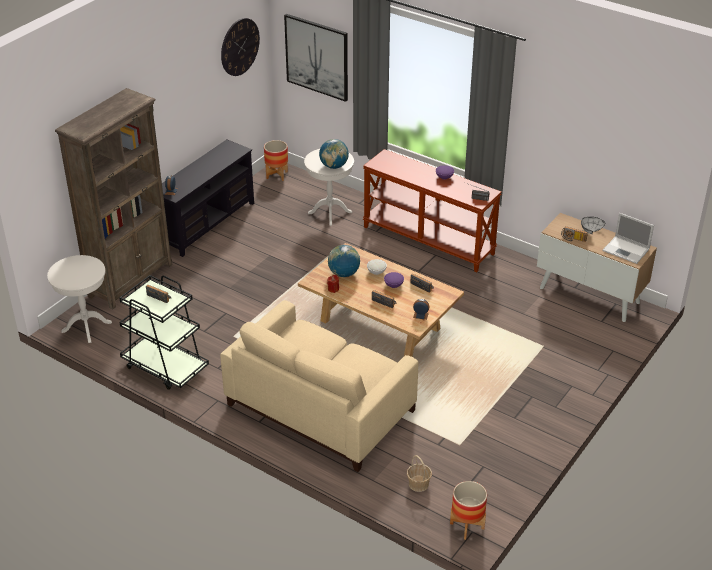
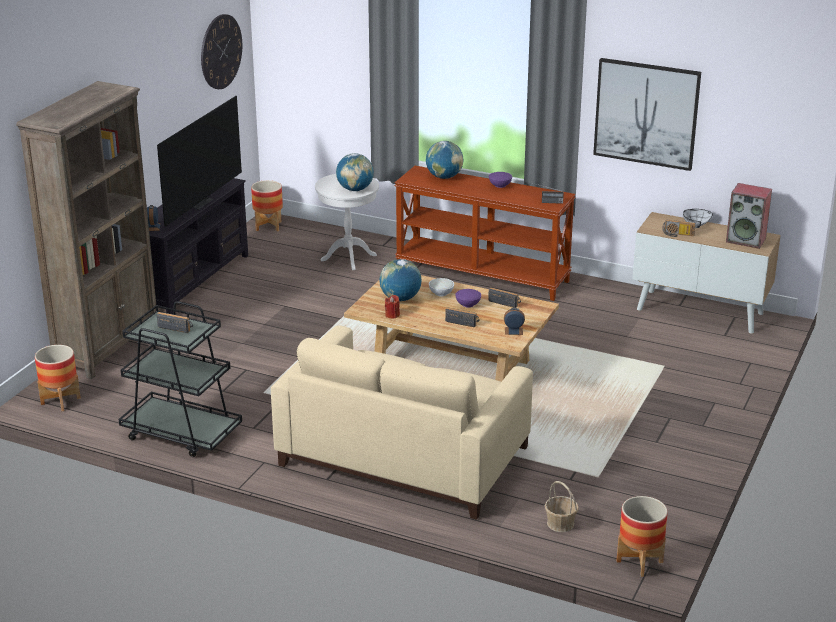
camera: 10 degrees left, 10 degrees down
(86, 327) = (61, 401): white side table -> planter
(210, 169) = (198, 202): none -> television
(317, 57) = (318, 61): picture -> picture (646, 113)
(403, 164) = (444, 177): none -> globe
(626, 250) = (746, 240): laptop -> speaker

